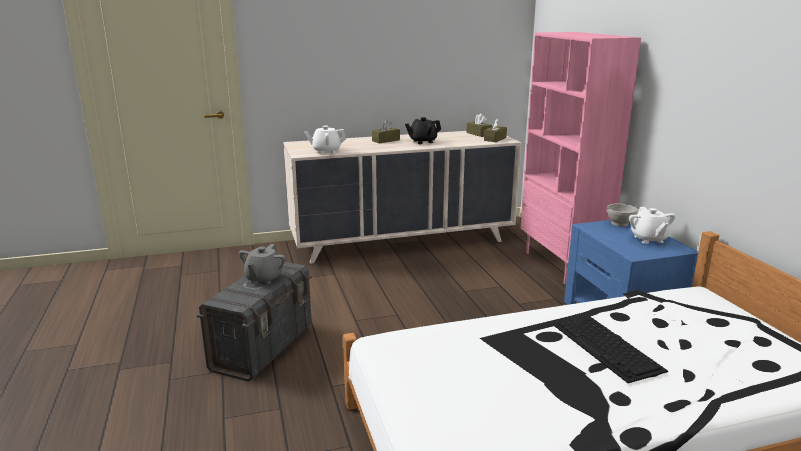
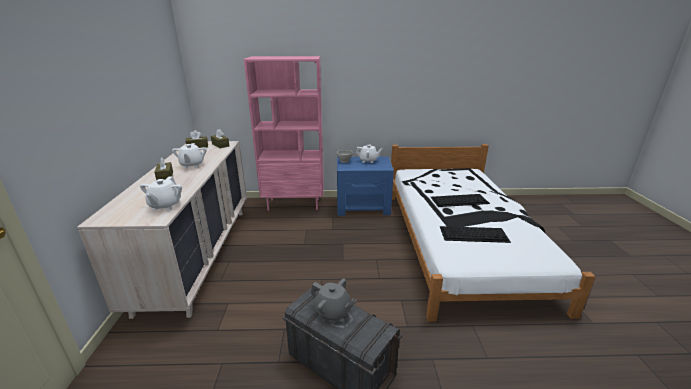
camera: 75 degrees left, 5 degrees up
(422, 141) = (192, 165): black teapot -> white teapot
(477, 361) = (474, 234): none -> keyboard

